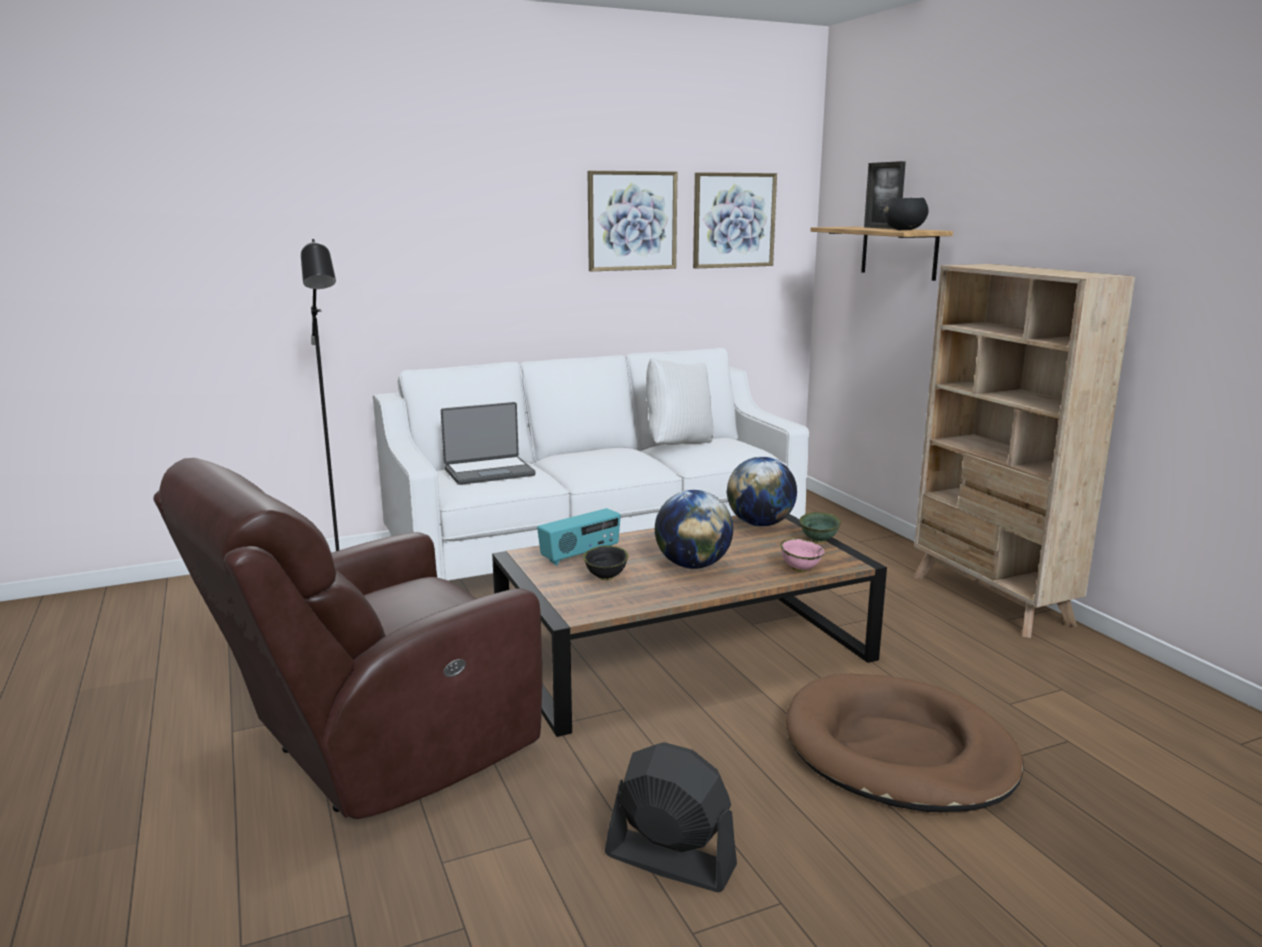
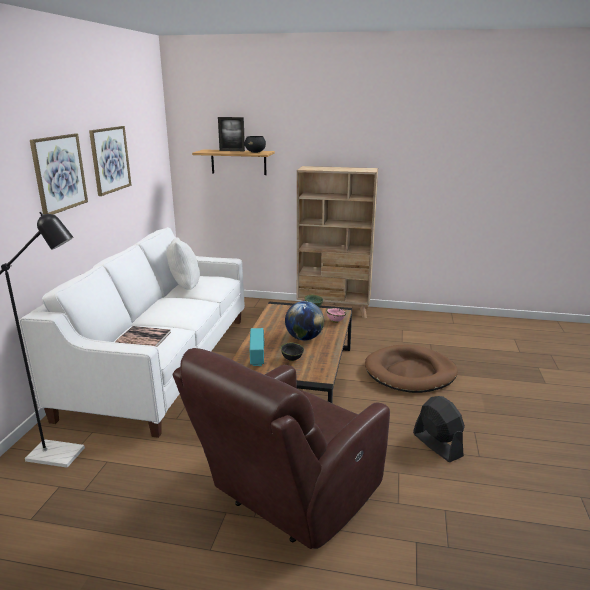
camera: 55 degrees left, 5 degrees up
(374, 751) = (289, 498): brown armchair -> brown armchair turned 45 degrees clockwise
(489, 472) = (143, 338): laptop -> book
(669, 860) = (437, 445): black fan -> black fan turned 90 degrees clockwise
(733, 220) = (144, 151): picture -> picture (59, 173)
(760, 524) = (280, 311): globe -> none

